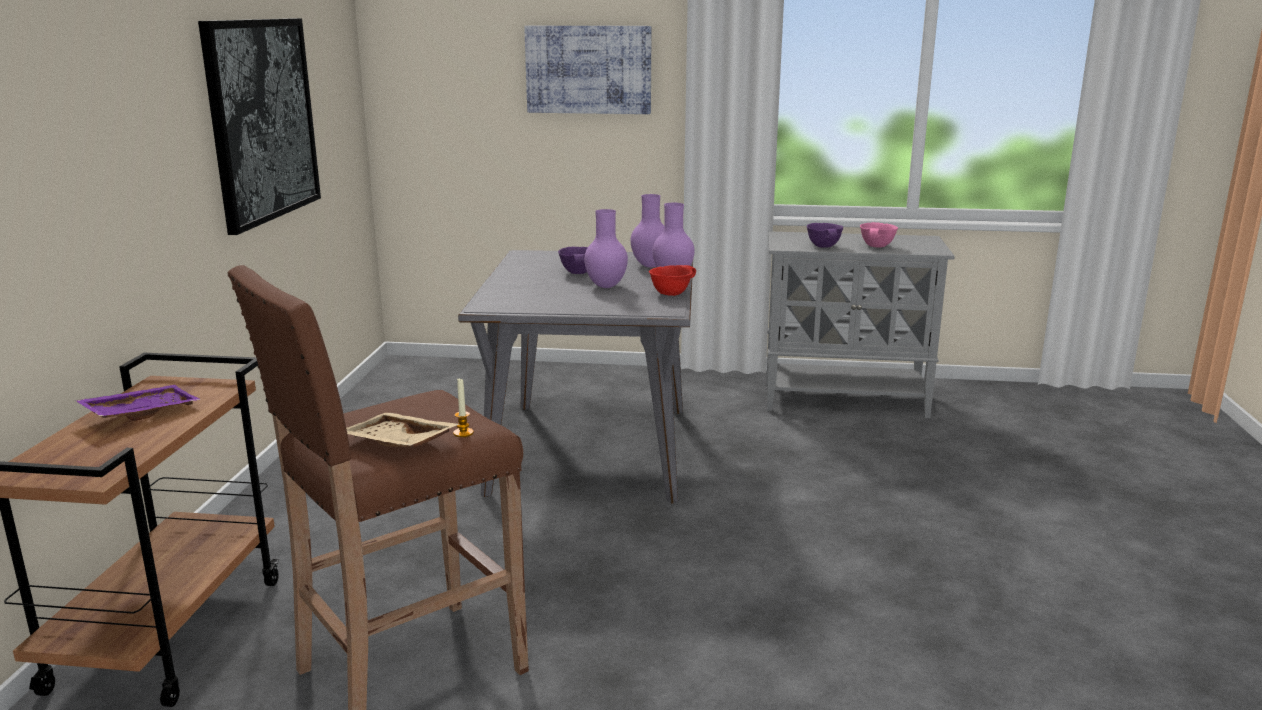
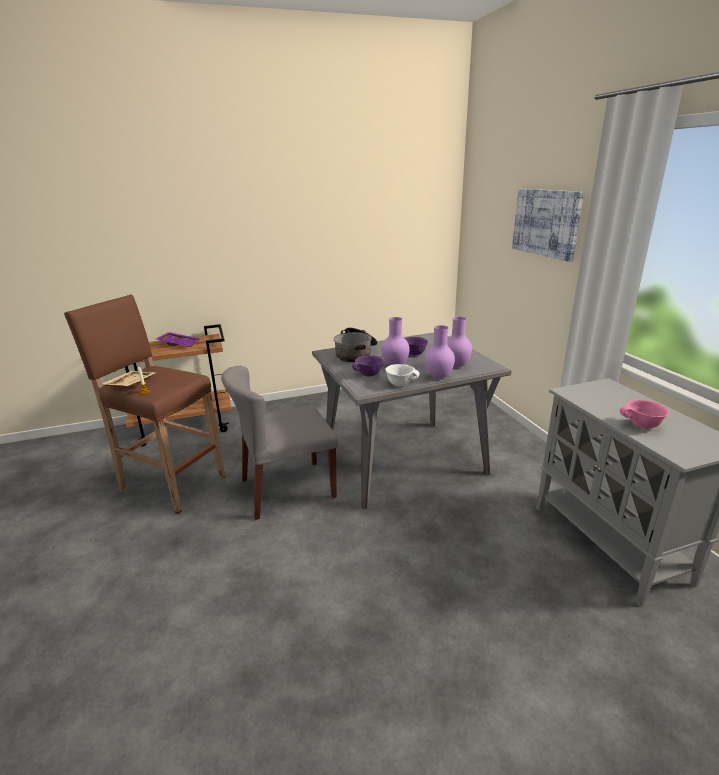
camera: 65 degrees right, 5 degrees up
(262, 120) = (340, 235): picture -> none
(524, 294) = (356, 354): none -> cooking pot
(564, 550) = (287, 489): none -> grey chair
(671, 294) = (400, 384): red bowl -> white bowl
(824, 246) = (597, 405): purple bowl -> purple bowl (368, 375)

